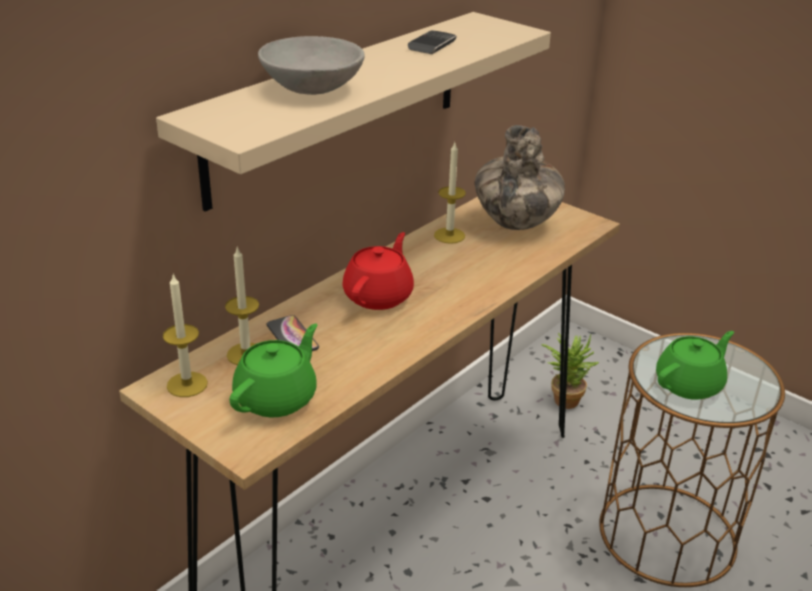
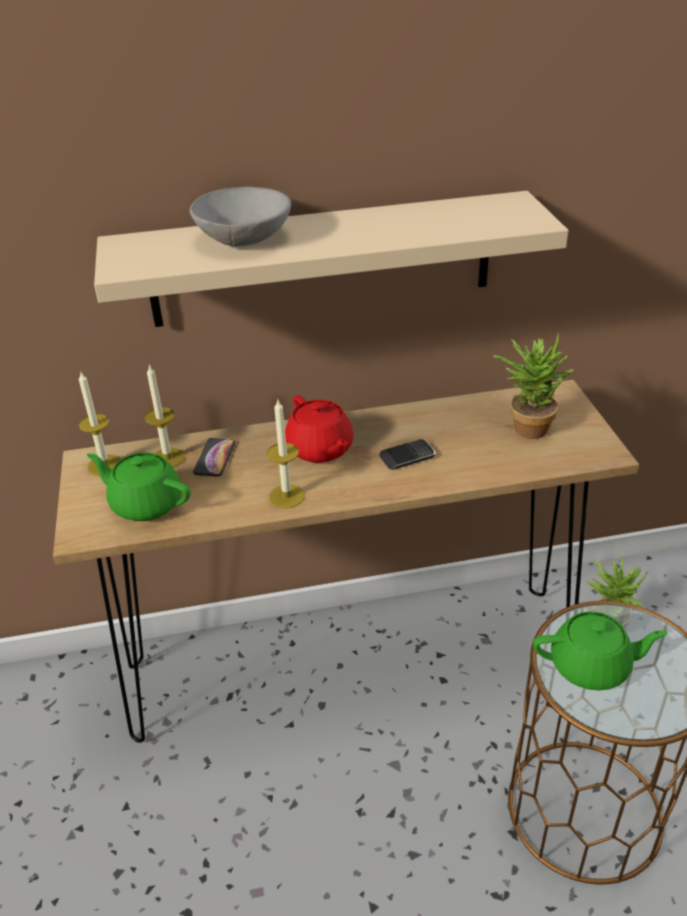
camera: 40 degrees right, 5 degrees up
(277, 398) = (146, 503): green teapot -> green teapot turned 135 degrees counterclockwise
(379, 296) = (320, 449): red teapot -> red teapot turned 90 degrees clockwise
(432, 45) = (418, 219): phone -> phone (407, 457)
(449, 235) = (448, 416): candle -> candle (286, 496)
(516, 223) = (526, 426): vase -> potted plant

